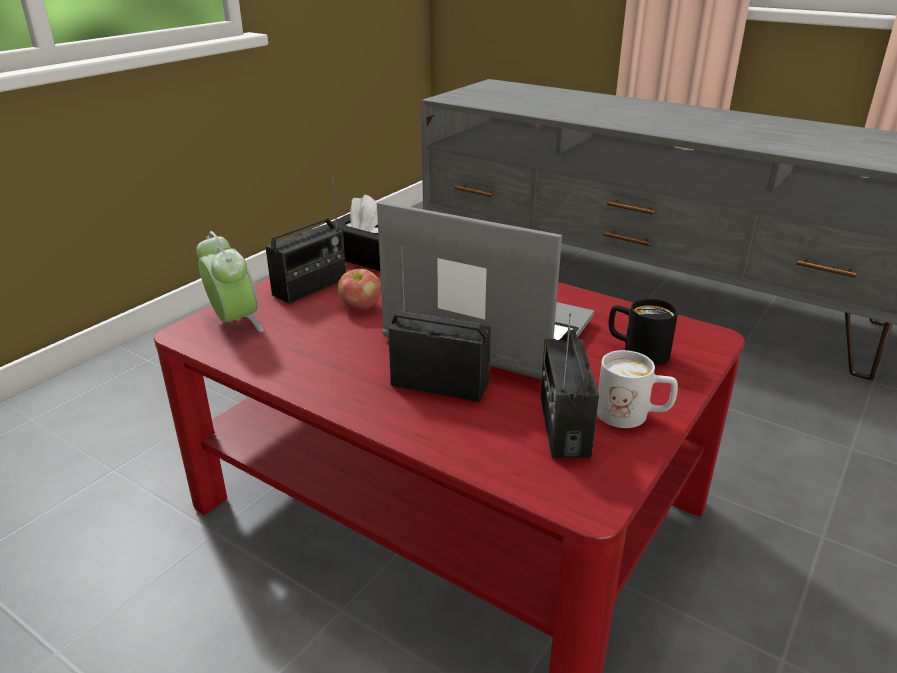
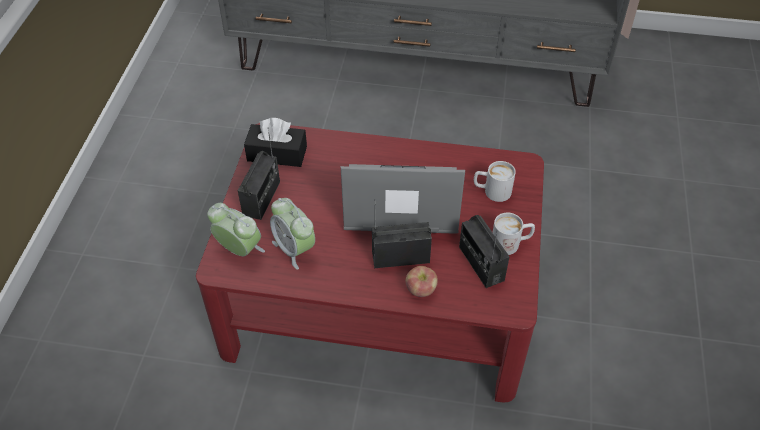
camera: 25 degrees left, 20 degrees up
(302, 339) = (294, 249): none -> alarm clock
(360, 307) = (309, 207): apple -> apple (421, 290)
(636, 351) = (491, 191): black mug -> white mug

